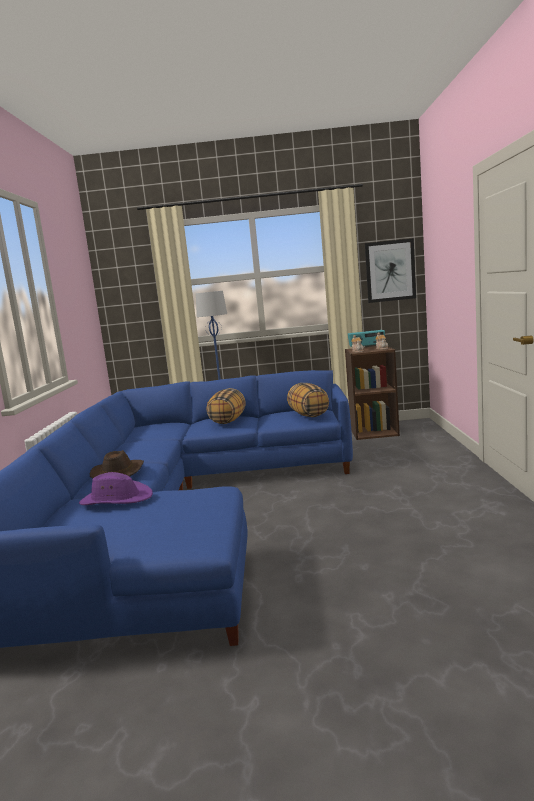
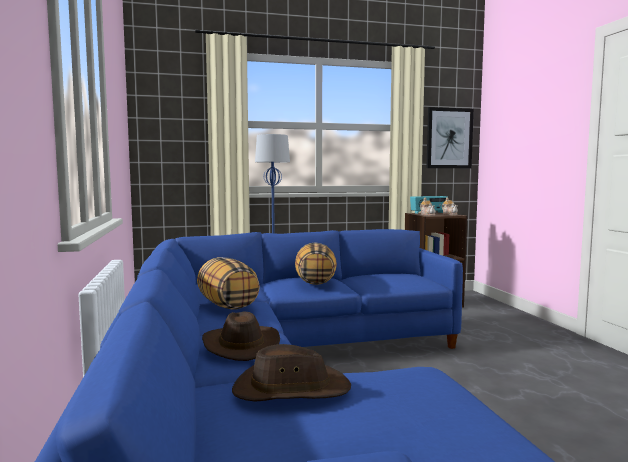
camera: 15 degrees left, 5 degrees down
(116, 499) = (290, 389): purple hat -> brown hat
(308, 415) = (407, 278): pillow -> pillow (227, 305)

